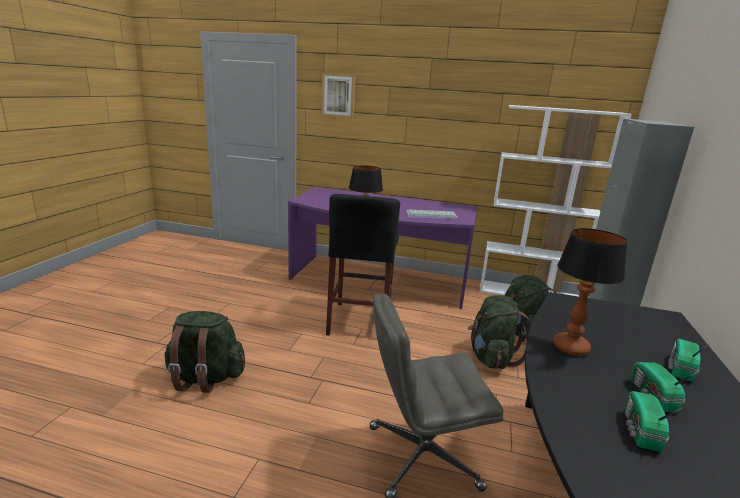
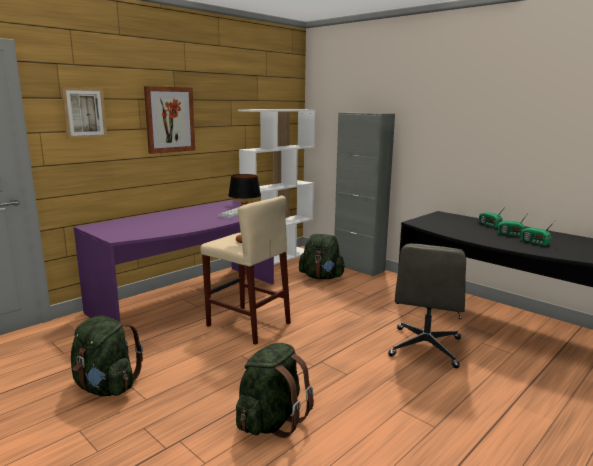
camera: 60 degrees left, 5 degrees down
(360, 321) = (248, 324): black stool -> beige stool
(418, 109) = (169, 120): none -> picture
(491, 358) = (343, 295): green backpack -> green backpack (106, 387)
(571, 347) = (466, 234): table lamp -> none

